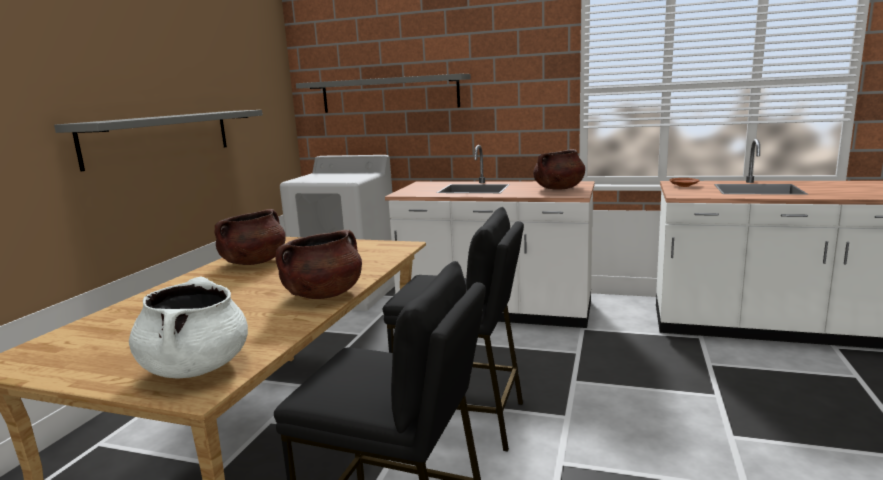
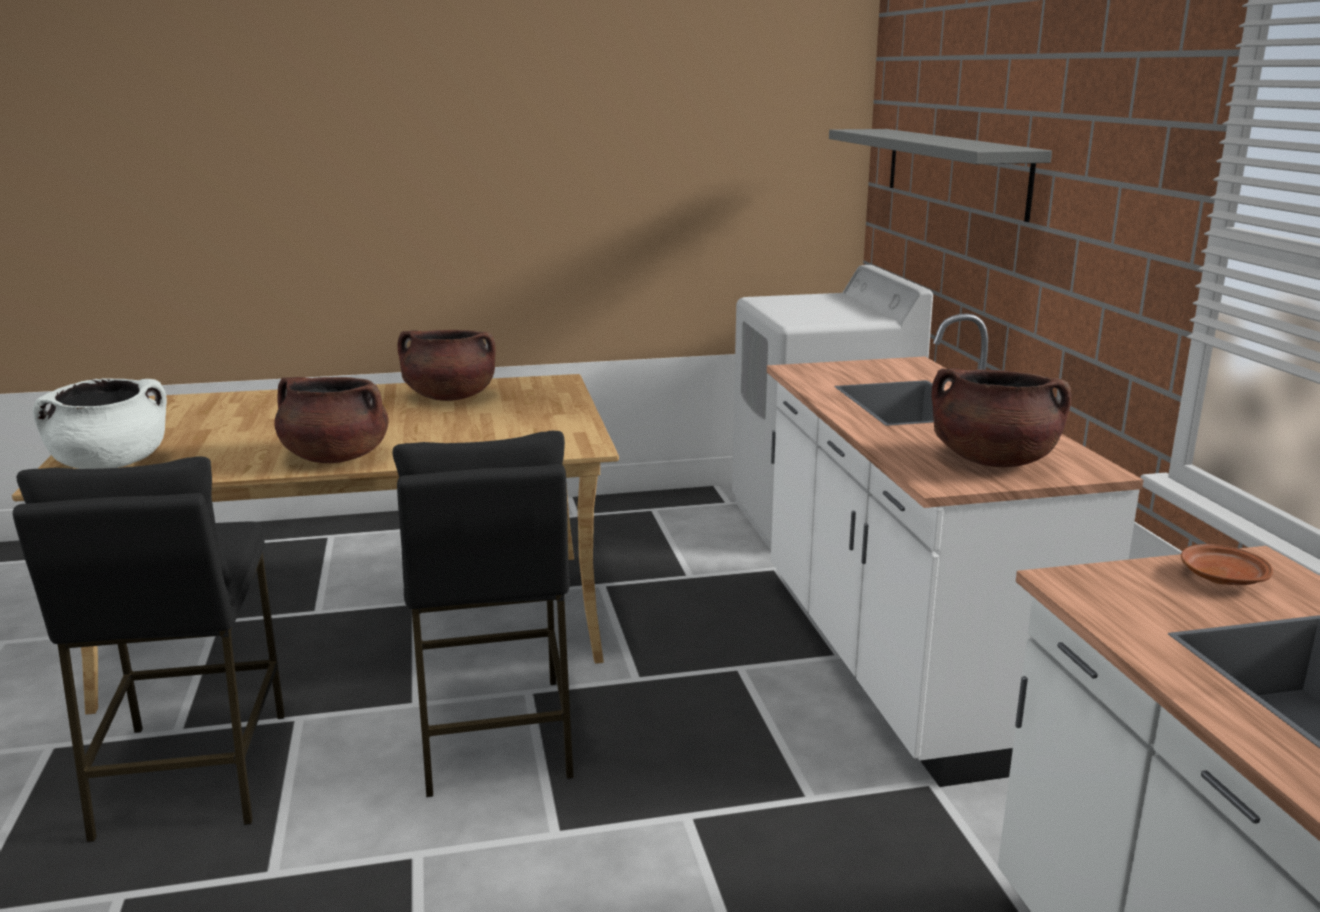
camera: 60 degrees right, 5 degrees up
(160, 137) = (535, 201): grey shelf -> none

